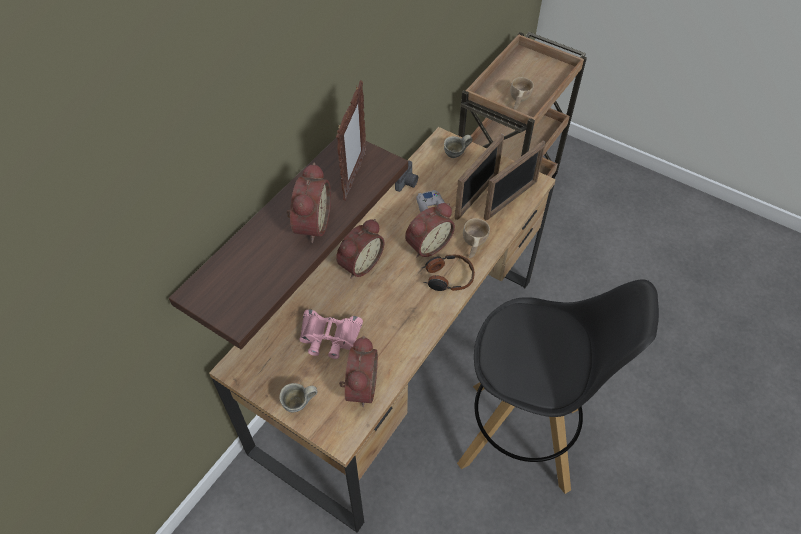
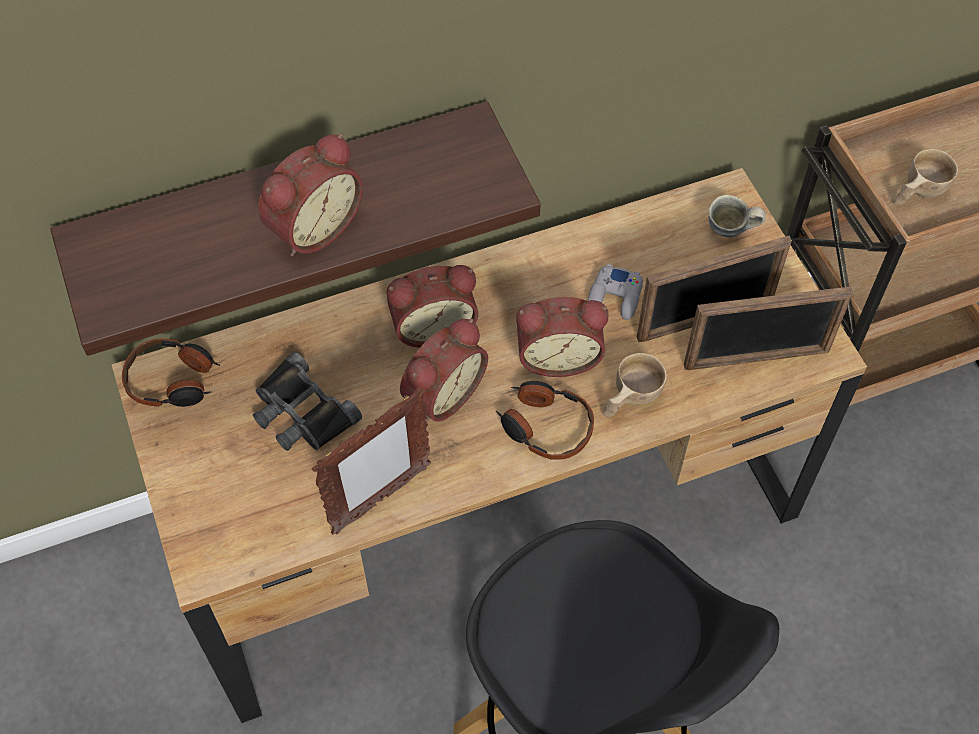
camera: 35 degrees right, 5 degrees up
(250, 361) = (173, 381): none -> headphones
(299, 405) = (186, 485): grey mug -> none
(329, 337) = (301, 413): pink binoculars -> black binoculars
(354, 176) = (437, 185): picture frame -> picture frame (380, 500)
(359, 387) = (284, 510): alarm clock -> alarm clock (441, 393)
(407, 183) = (610, 238): camera -> none

